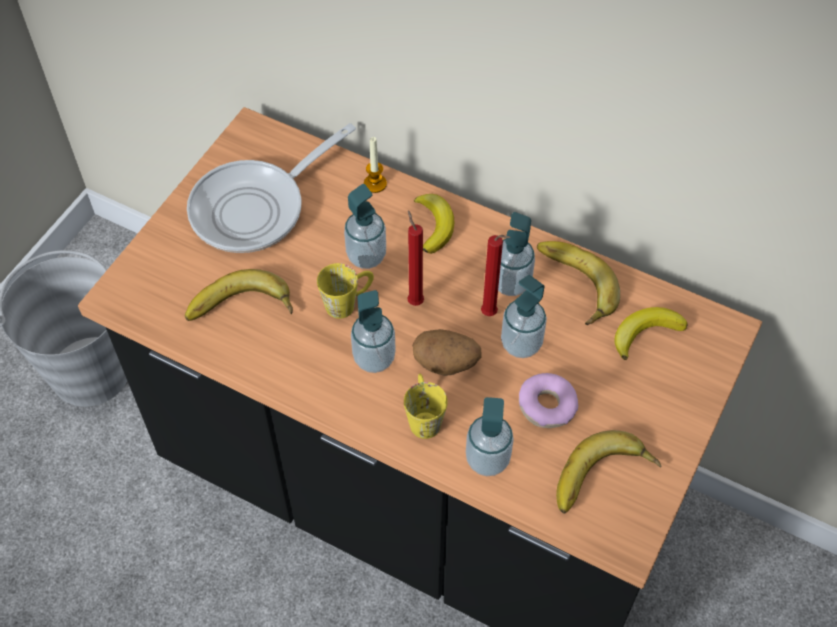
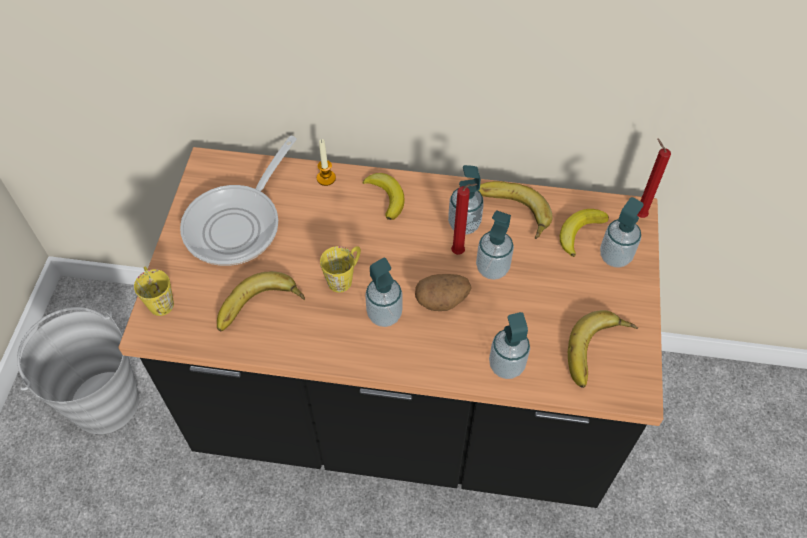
camera: 20 degrees left, 0 degrees up
(366, 256) = (343, 236): soap dispenser -> soap dispenser (615, 256)
(414, 300) = (396, 259): red candle -> red candle (638, 214)
(423, 416) = (442, 347): yellow mug -> yellow mug (158, 299)
(547, 406) = (532, 309): donut -> none

